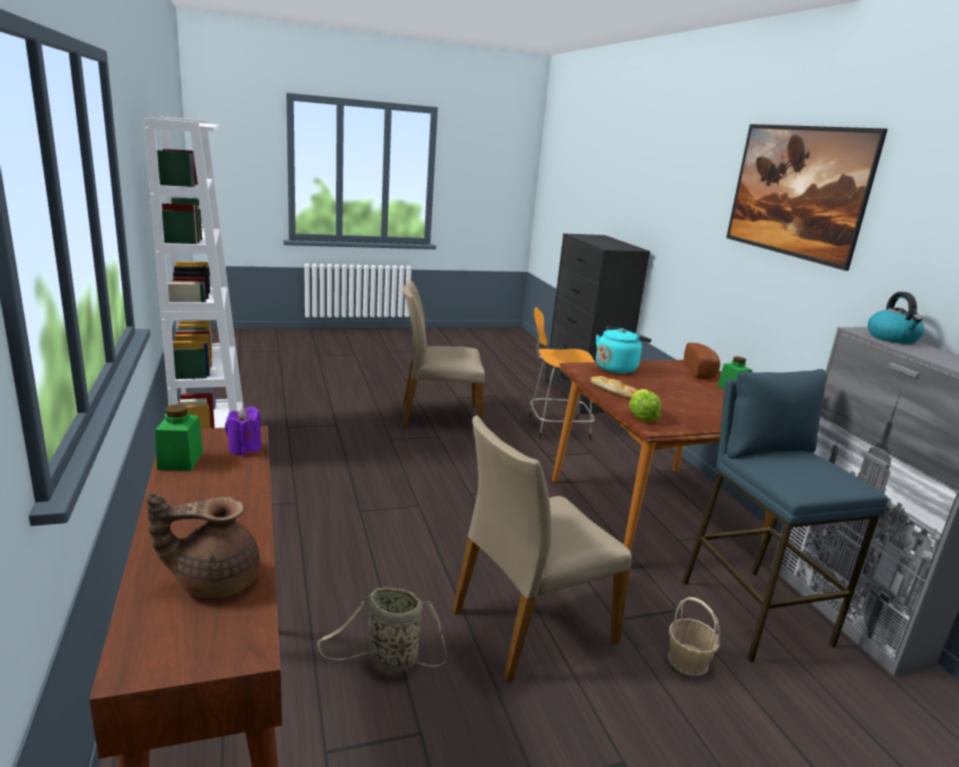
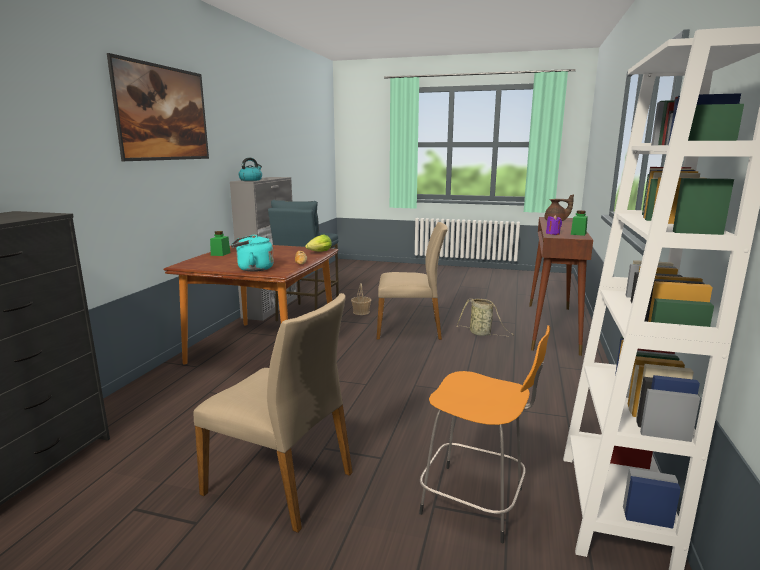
camera: 145 degrees left, 5 degrees down
(556, 428) = (181, 425): orange stool -> orange stool (476, 502)
(701, 371) = (199, 261): bread -> none

